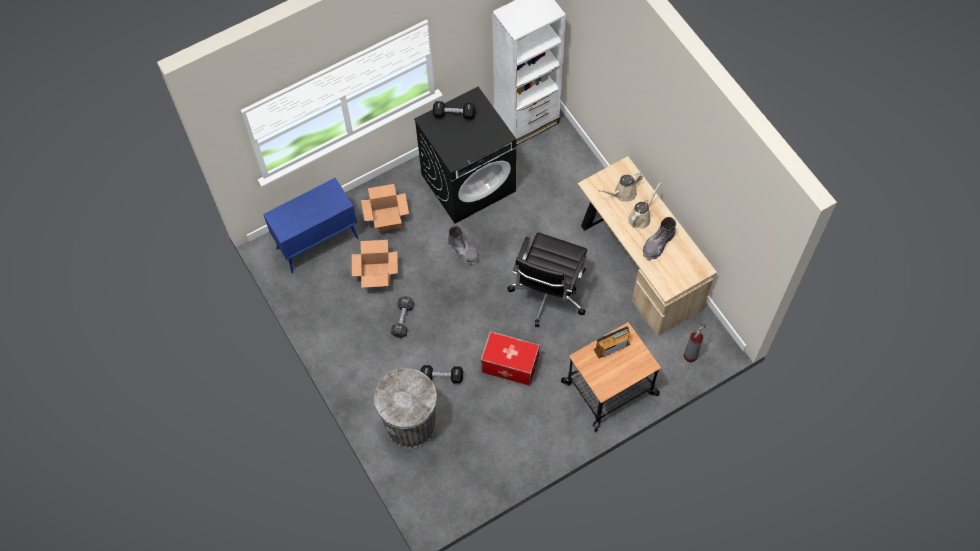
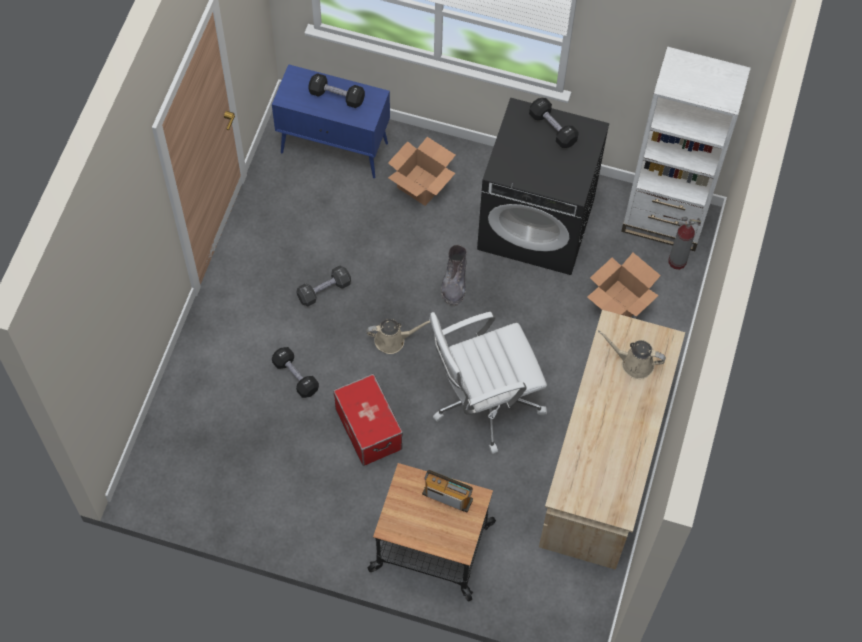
camera: 45 degrees right, 0 degrees up
(311, 206) = (336, 96): none -> black dumbbell
(377, 274) = (351, 227): cardboard box -> cardboard box (621, 302)
(410, 424) = (218, 390): grey trash can -> none
(548, 294) = (483, 401): black office chair -> white office chair
(640, 217) = (623, 403): beige watering can -> beige watering can (393, 340)
(658, 244) = (607, 445): grey boot -> none
(690, 355) = (547, 599): fire extinguisher -> fire extinguisher (677, 261)

